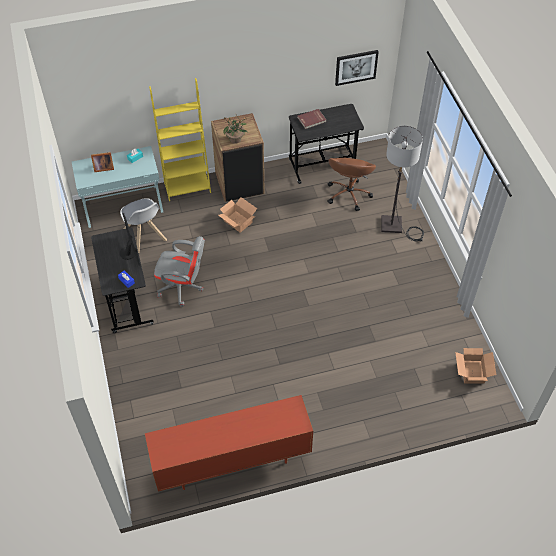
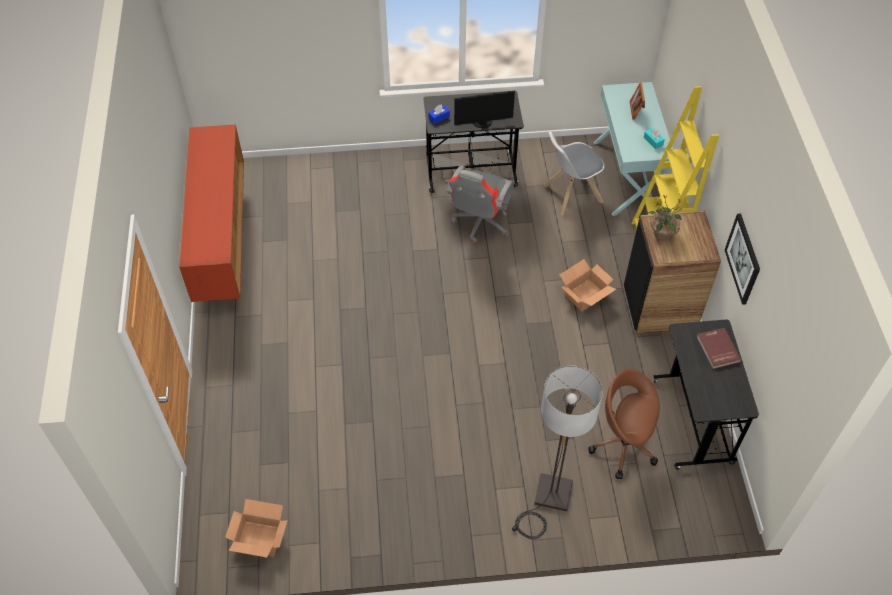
camera: 100 degrees right, 0 degrees up
(356, 67) = (785, 377): picture -> picture (743, 259)

